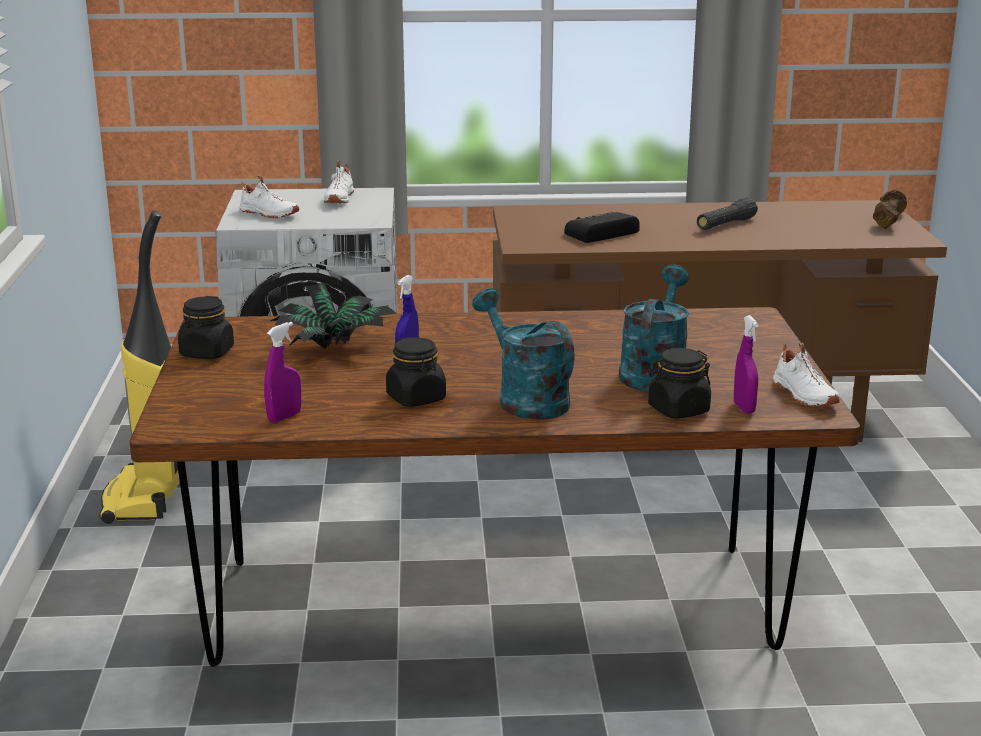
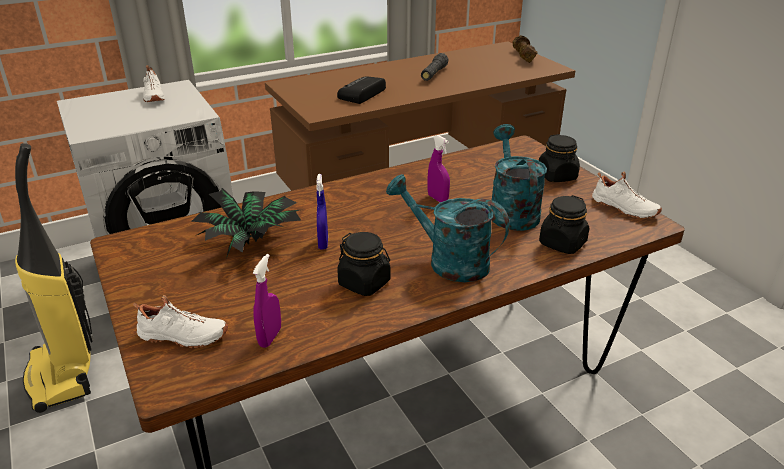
camera: 25 degrees left, 10 degrees up
(207, 353) = (140, 276): black jar -> black jar (557, 176)
(268, 214) = (105, 120): white shoe -> white shoe (182, 337)
(744, 408) = (601, 230): purple spray bottle -> purple spray bottle (437, 199)

